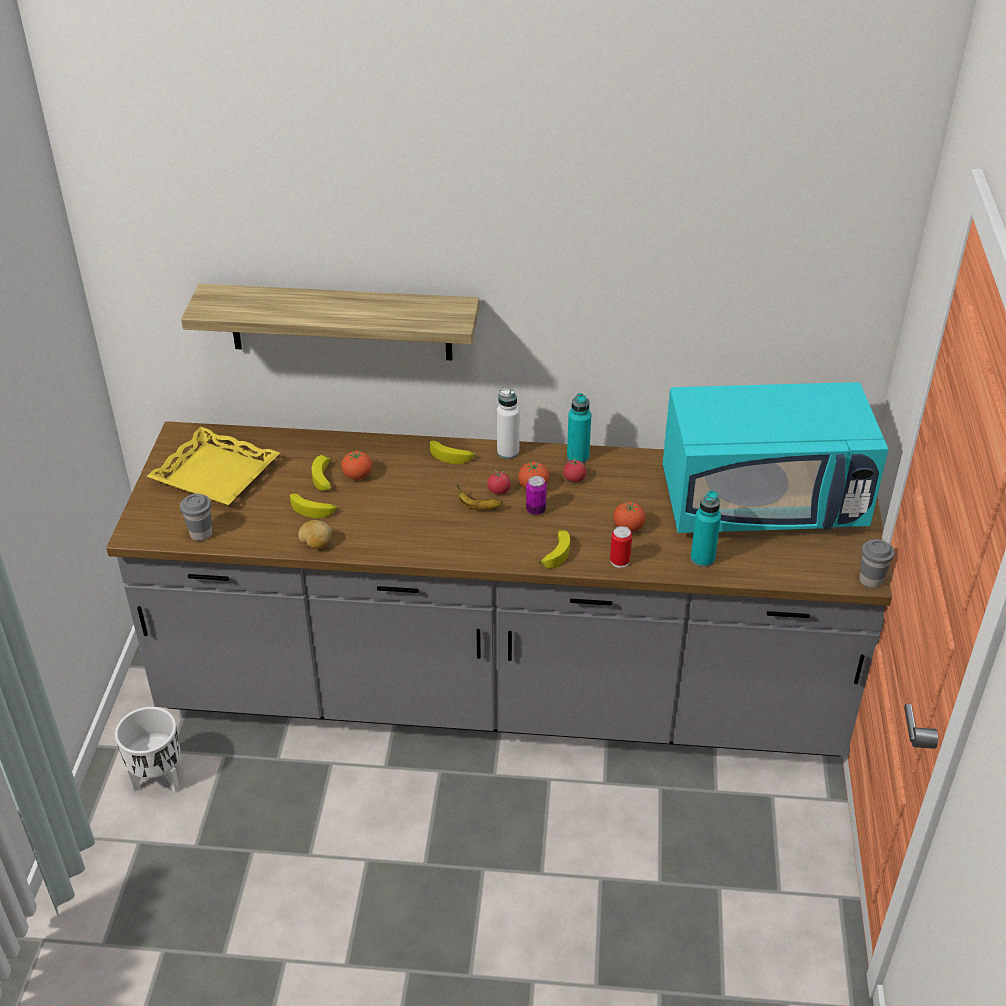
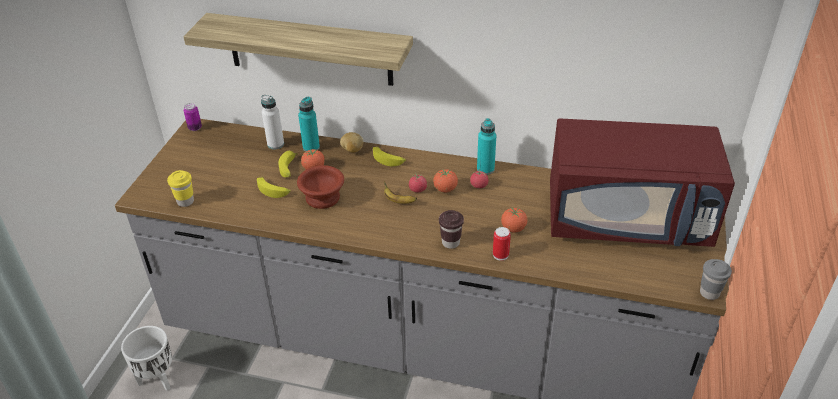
camera: 10 degrees right, 0 degrees up
(201, 534) = (185, 201): grey cup -> yellow cup
(215, 475) = (210, 158): yellow tray -> none
(316, 545) = (267, 218): potato -> potato (352, 150)
(378, 512) = (321, 197): none -> brown bowl
(508, 452) = (432, 161): white bottle -> white bottle (275, 144)
(536, 510) = (443, 207): can -> can (195, 128)
(556, 552) = (450, 243): banana -> brown cup
(702, 559) = (569, 260): turquoise bottle -> turquoise bottle (311, 147)
(763, 503) = (628, 219): turquoise microwave -> red microwave

